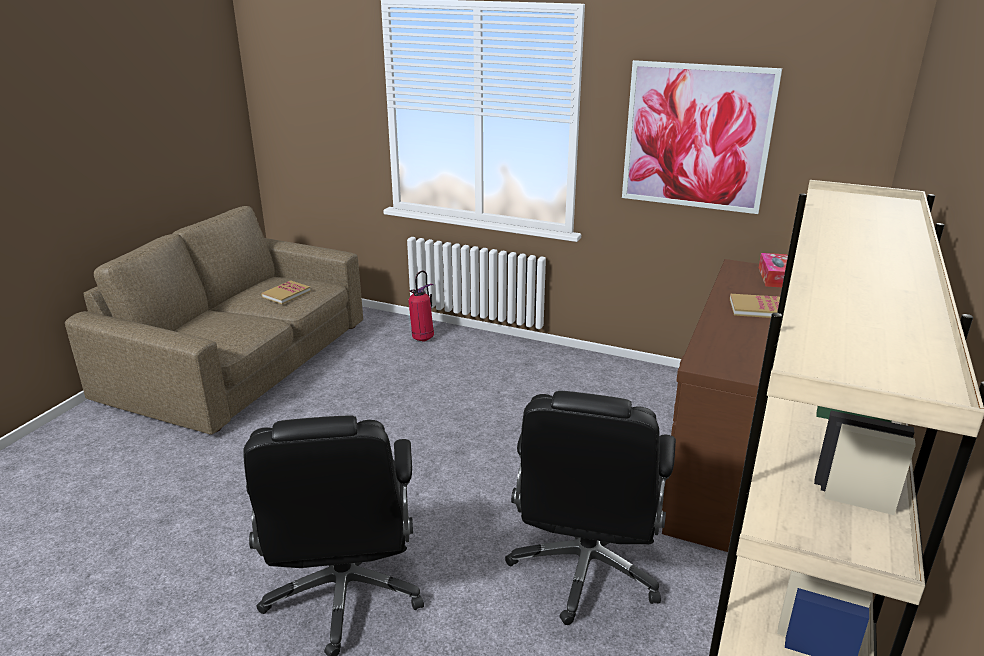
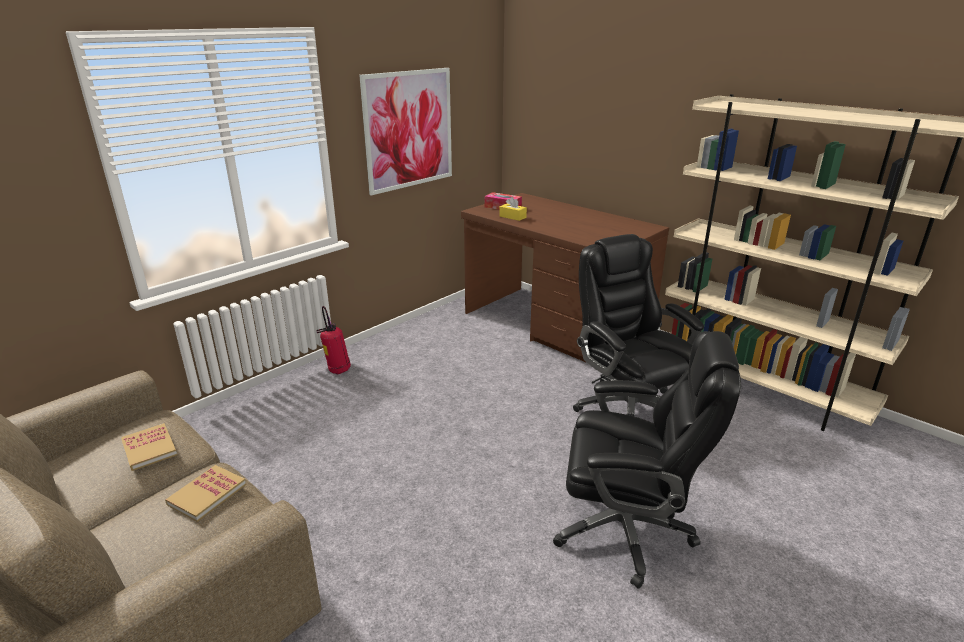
camera: 70 degrees left, 0 degrees up
(423, 338) = (248, 415): fire extinguisher -> fire extinguisher (337, 371)
(585, 569) = (627, 407): black office chair -> black office chair turned 150 degrees counterclockwise
(742, 289) = (512, 217): none -> yellow tissue box
(757, 308) = (544, 220): book -> book (207, 494)

